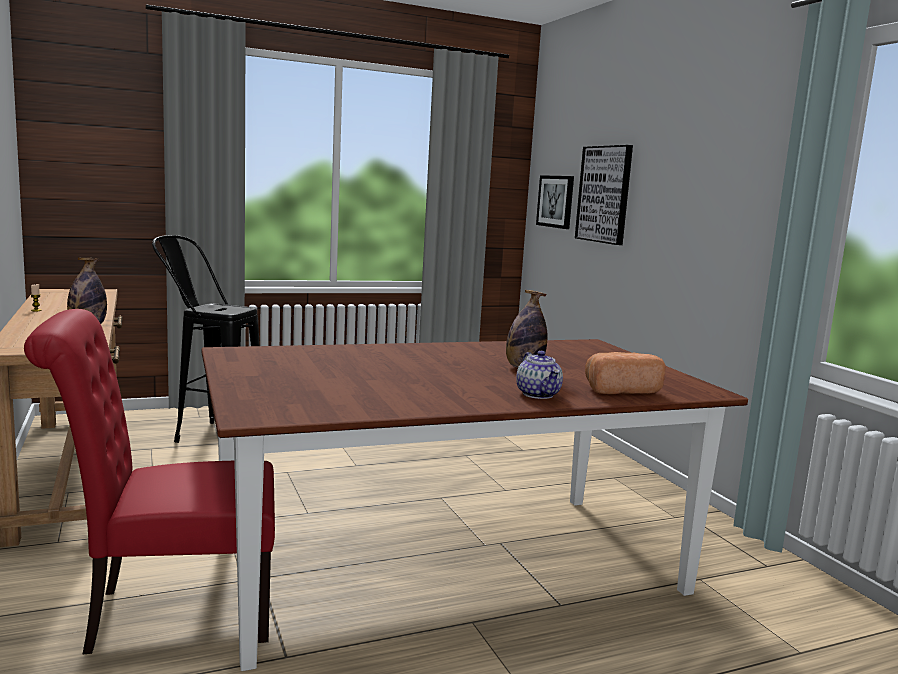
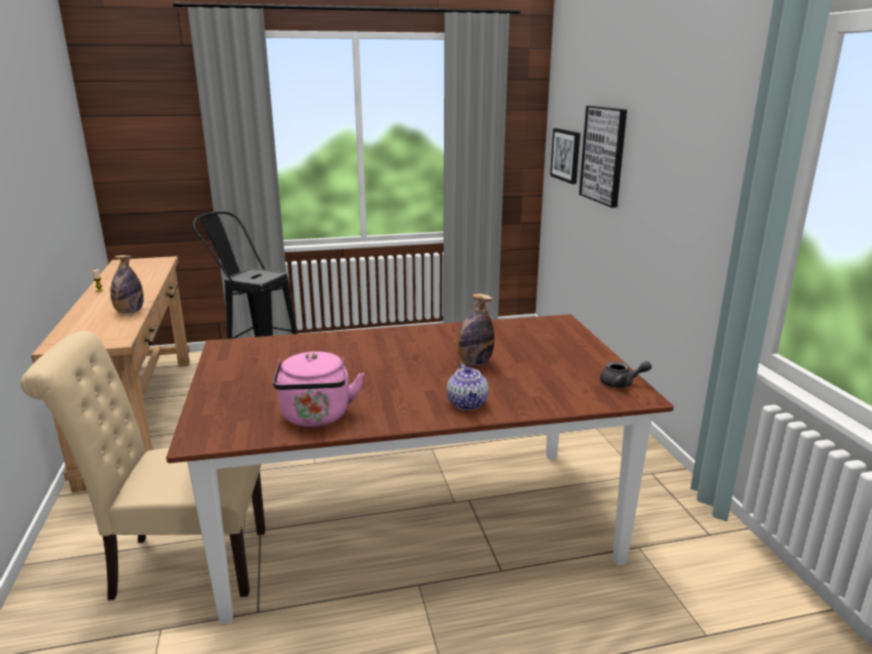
camera: 10 degrees right, 10 degrees up
(169, 614) = (180, 564): red chair -> beige chair
(378, 402) = (316, 417): none -> pink kettle
(619, 389) = (549, 394): bread -> none
(686, 384) = (621, 384): none -> grey teapot

